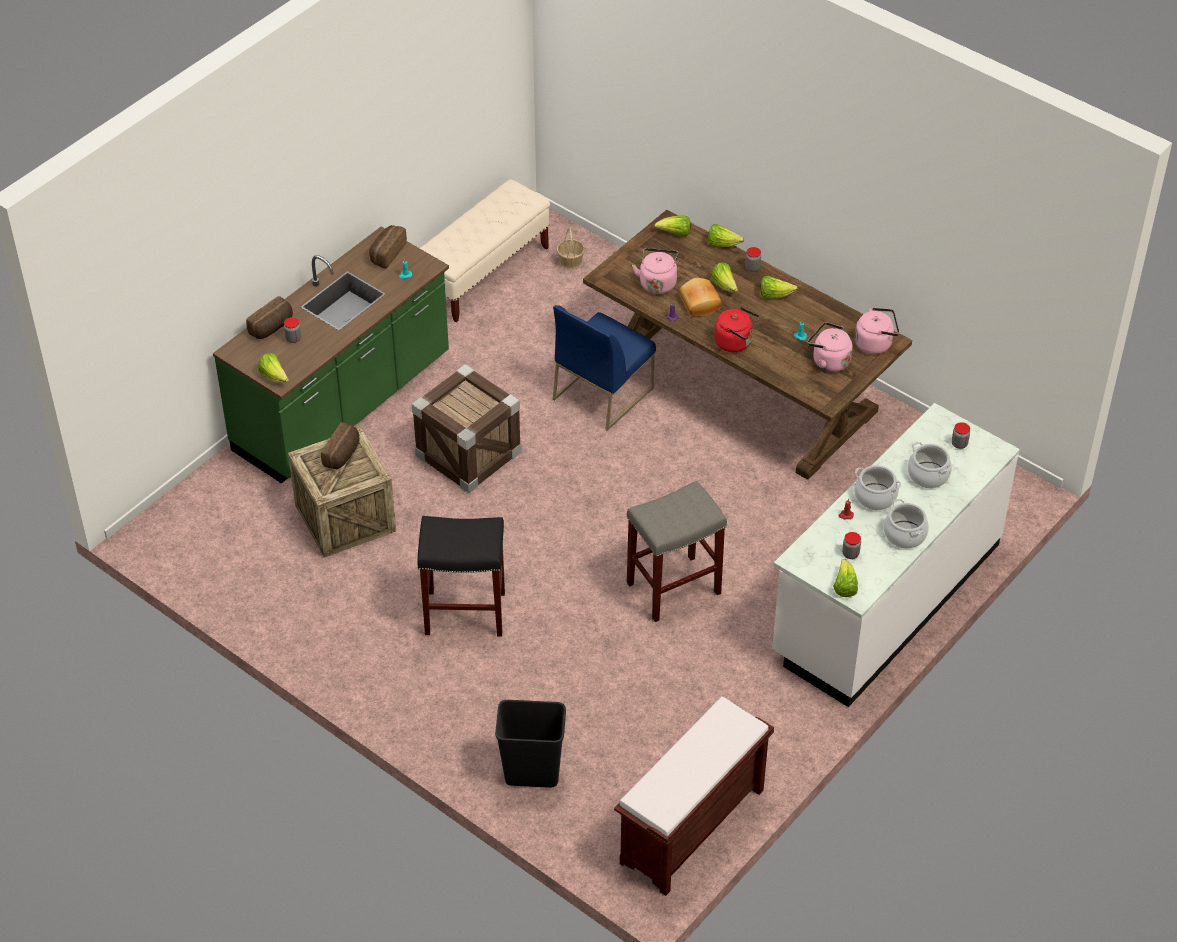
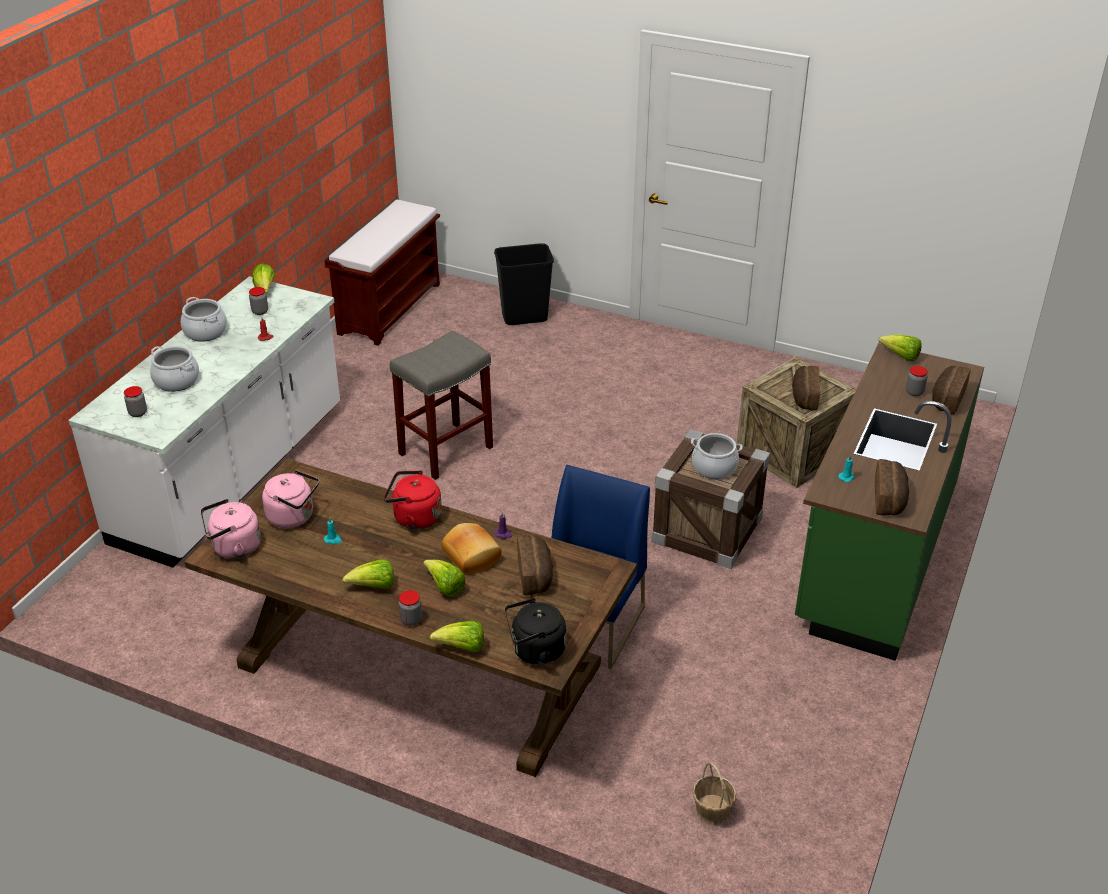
camera: 165 degrees right, 10 degrees down
(464, 613) = (633, 401): black stool -> none
(483, 273) = (823, 763): beige bench -> none
(657, 282) = (536, 575): pink kettle -> bread
(675, 233) = (535, 651): lettuce -> black kettle
(875, 497) = (235, 355): cooking pot -> cooking pot (714, 467)

